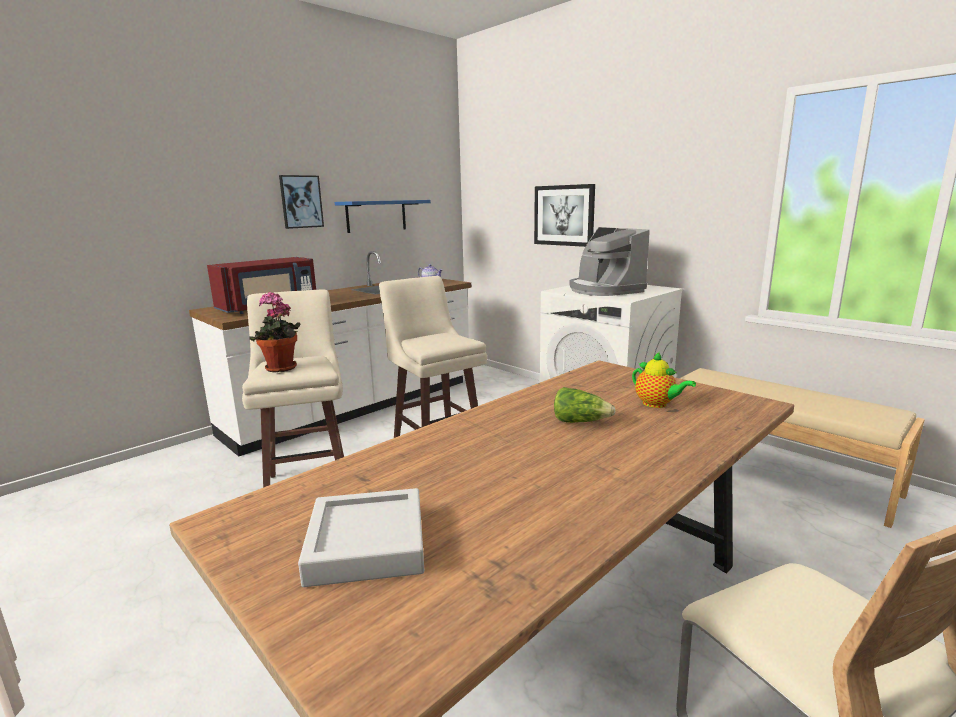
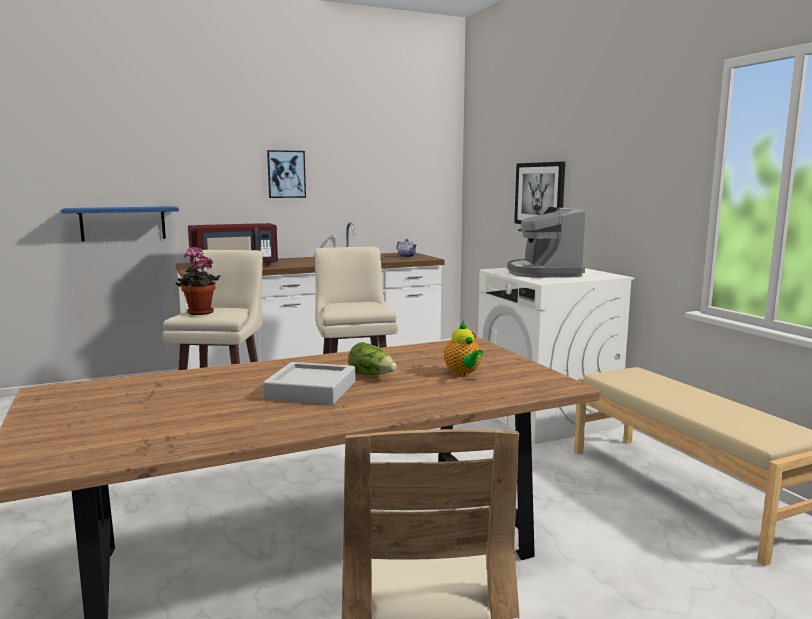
camera: 20 degrees right, 5 degrees down
(367, 544) = (108, 415): grey tray -> grey tray (311, 390)
(376, 216) = (362, 189): blue shelf -> blue shelf (123, 223)

